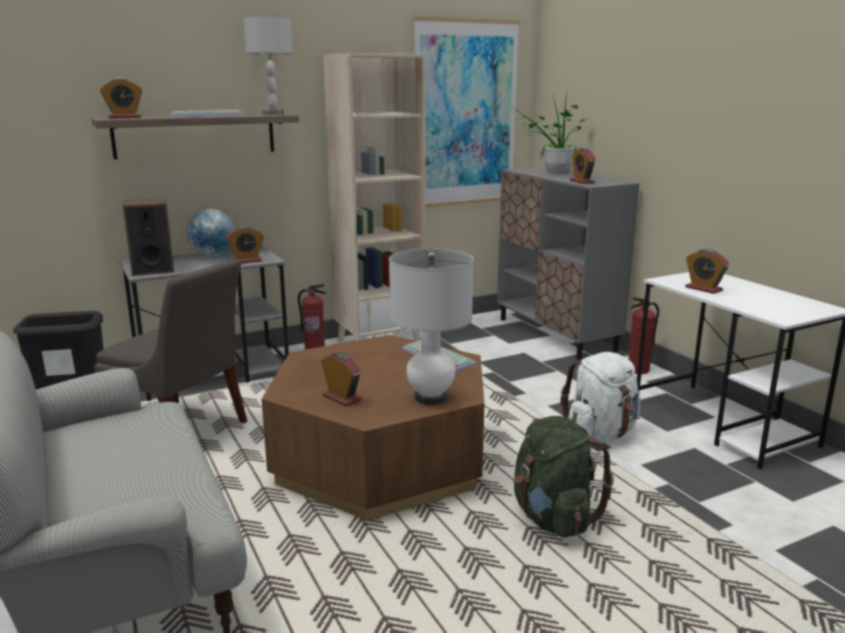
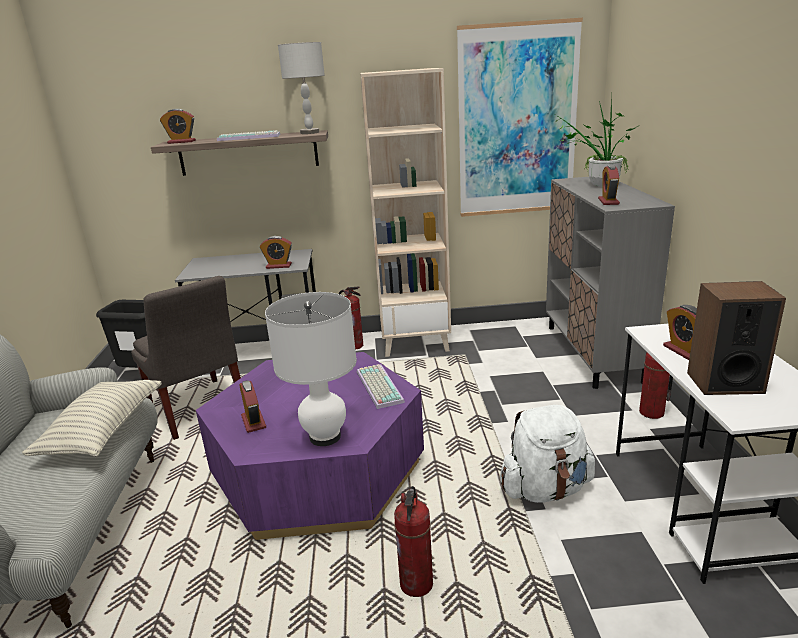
camera: 25 degrees right, 5 degrees up
(153, 270) = (201, 271): speaker -> speaker (724, 382)
(165, 432) = (103, 431): none -> pillow
(213, 256) = (261, 258): globe -> none
(380, 458) = (319, 471): brown coffee table -> purple coffee table
(553, 518) = (417, 584): green backpack -> fire extinguisher

